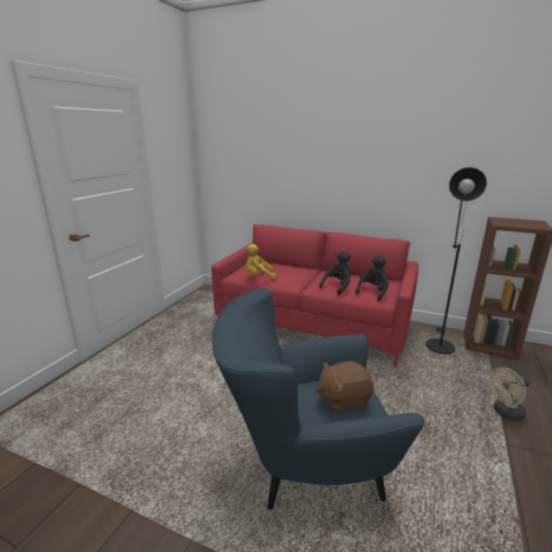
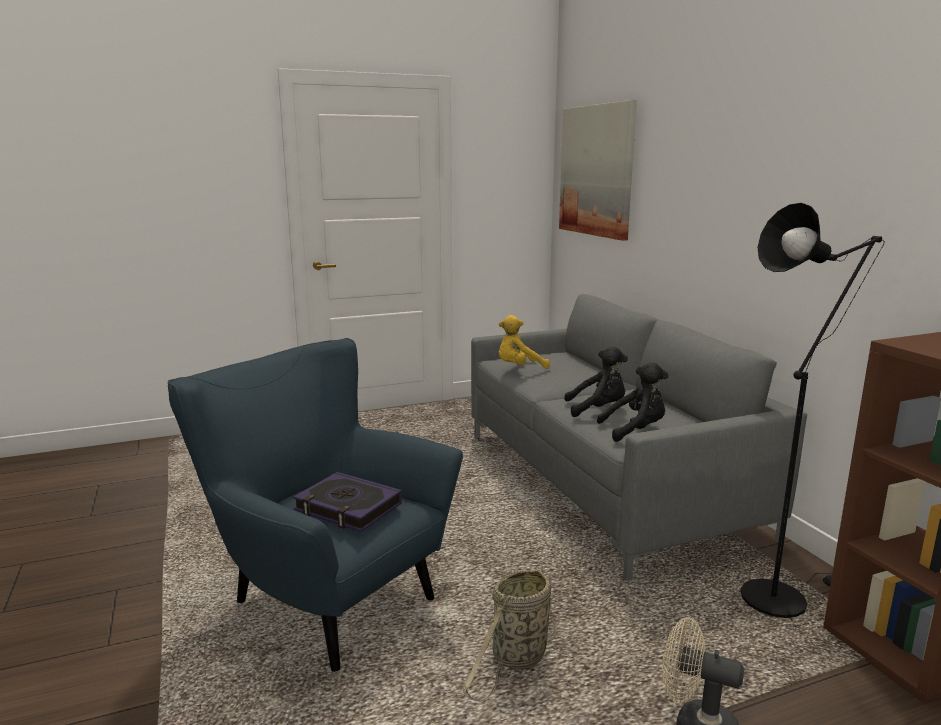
camera: 45 degrees right, 5 degrees down
(242, 149) = (597, 171): none -> picture
(258, 276) = (519, 368): yellow plush toy -> yellow plush toy turned 60 degrees counterclockwise
(313, 324) = (604, 482): red sofa -> grey sofa
(343, 399) = (348, 508): brown plush toy -> book
(425, 430) = (517, 659): none -> basket

